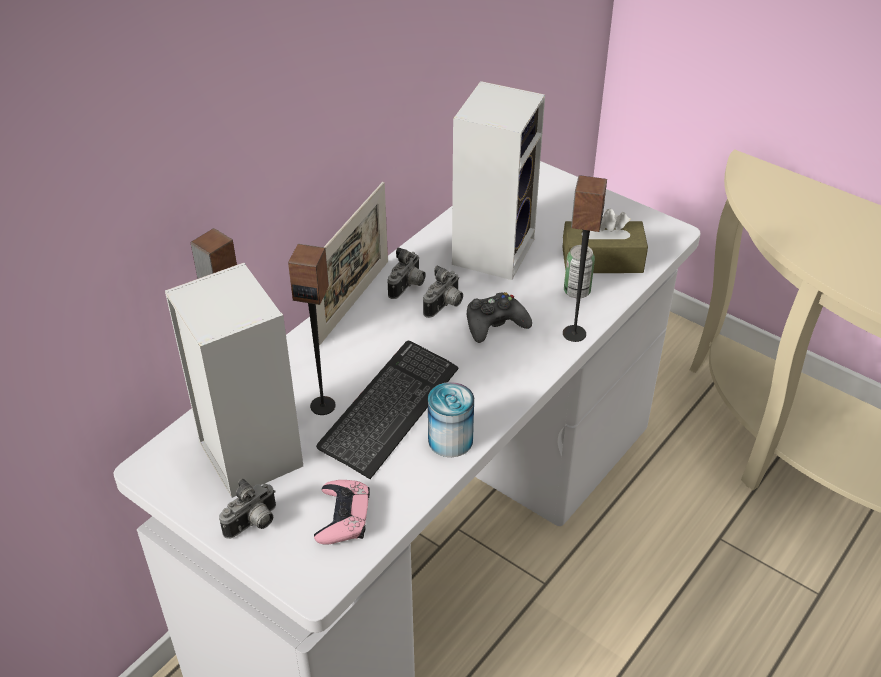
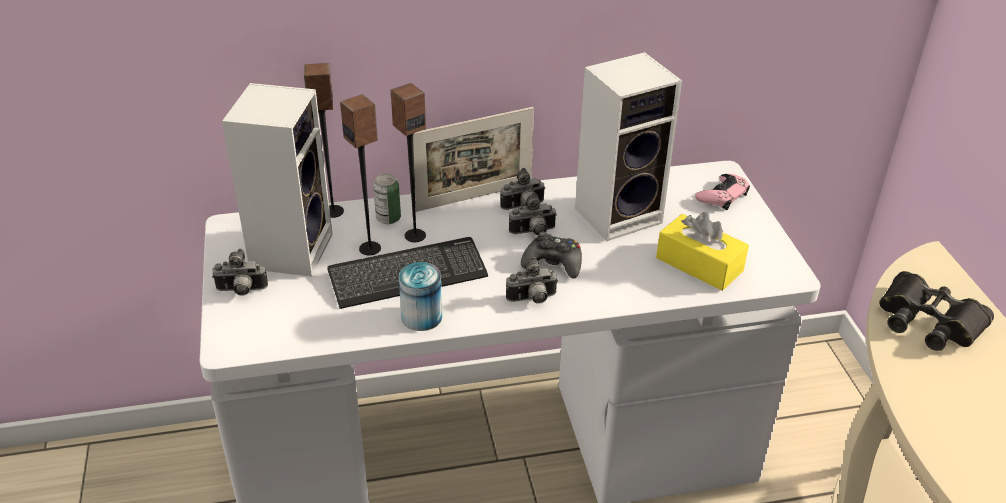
camera: 40 degrees right, 5 degrees down
(343, 517) = (294, 320): pink game controller -> pink game controller (722, 196)
(518, 367) = (532, 299): none -> camera
(573, 333) = (605, 301): speaker -> speaker (415, 235)
(577, 291) = (647, 275): can -> can (388, 218)
(602, 260) = (699, 264): brown tissue box -> yellow tissue box
(797, 217) = (928, 321): none -> black binoculars

